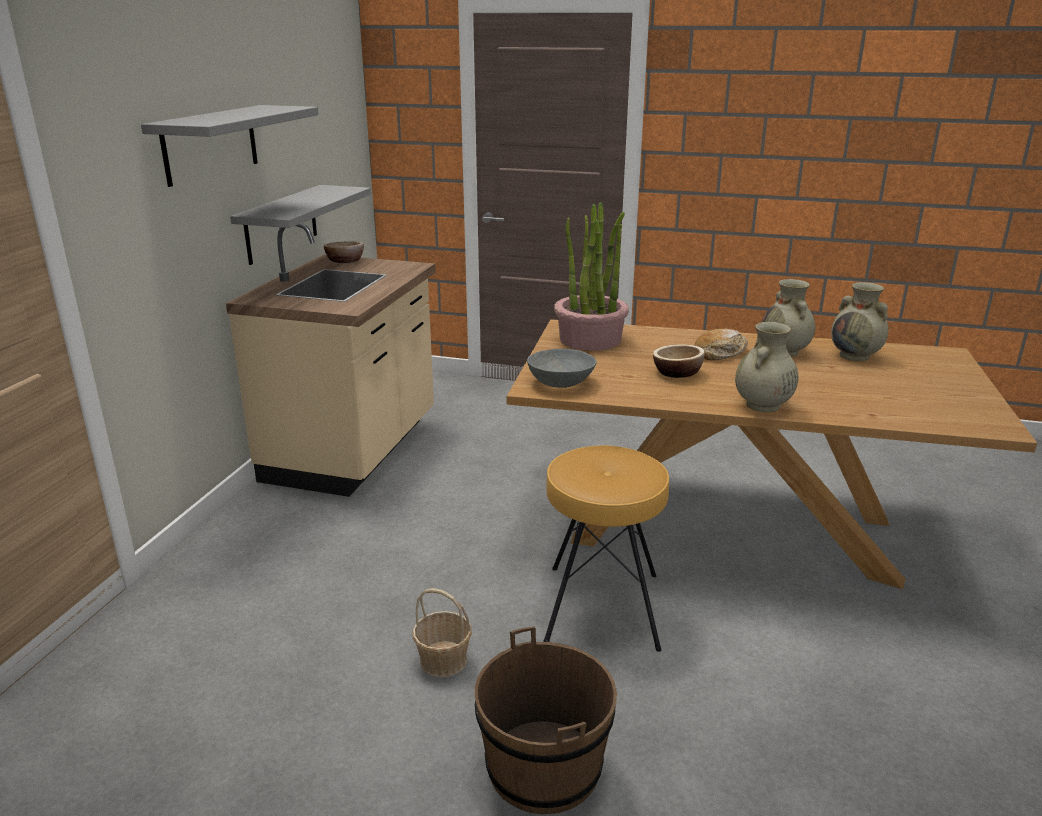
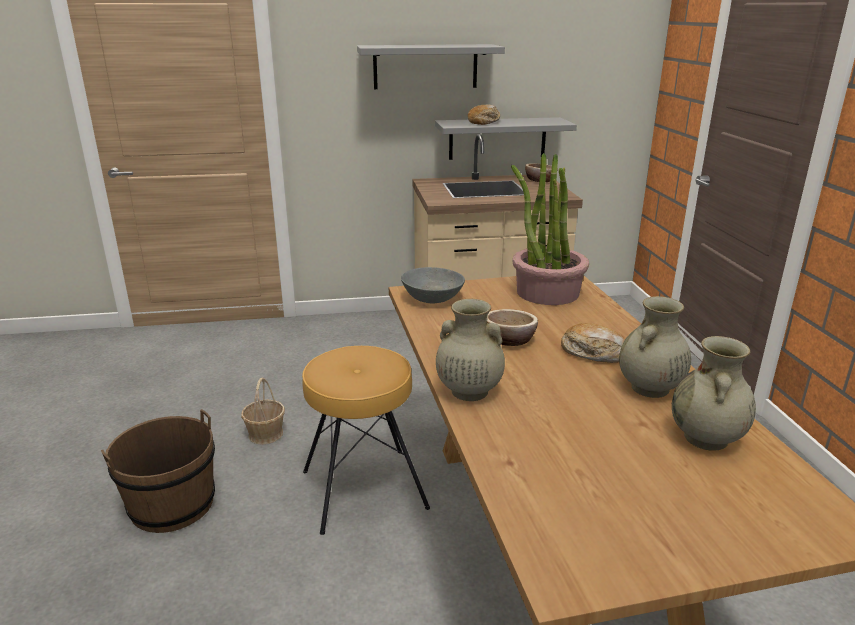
camera: 65 degrees right, 0 degrees up
(289, 204) = (484, 122): none -> bread

